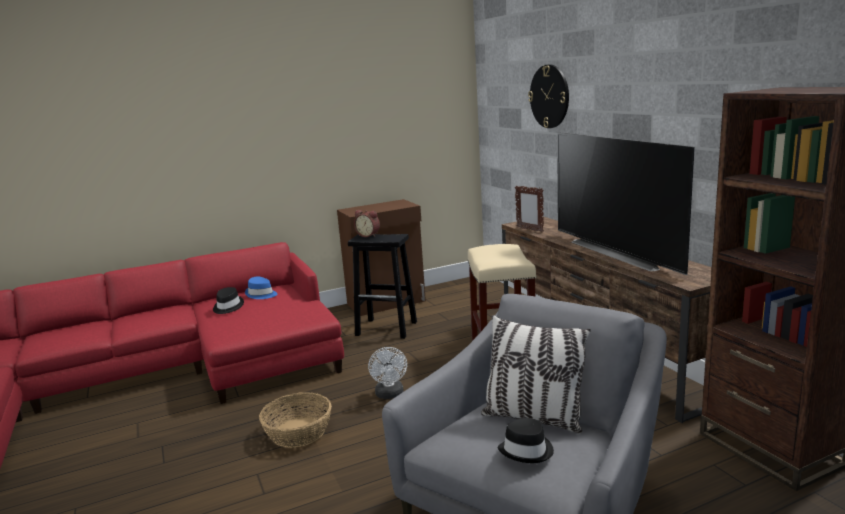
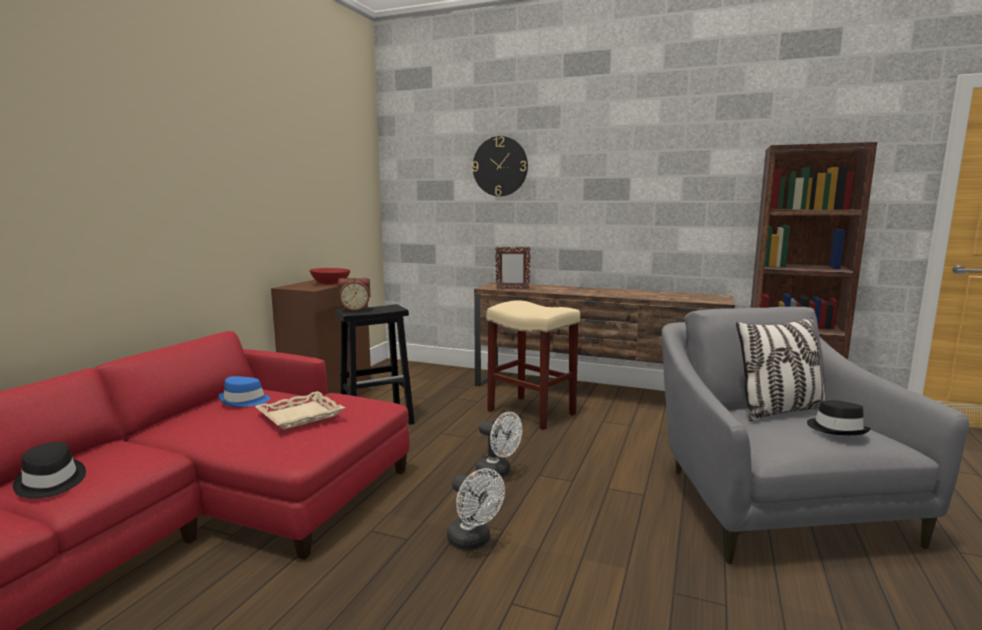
camera: 45 degrees left, 5 degrees down
(227, 307) = (221, 423): black hat -> black hat (50, 482)
(265, 312) = (300, 415): none -> beige tray
(299, 432) = (473, 541): basket -> white fan
(379, 209) = (330, 283): none -> red bowl
(620, 252) = (625, 293): television -> none

